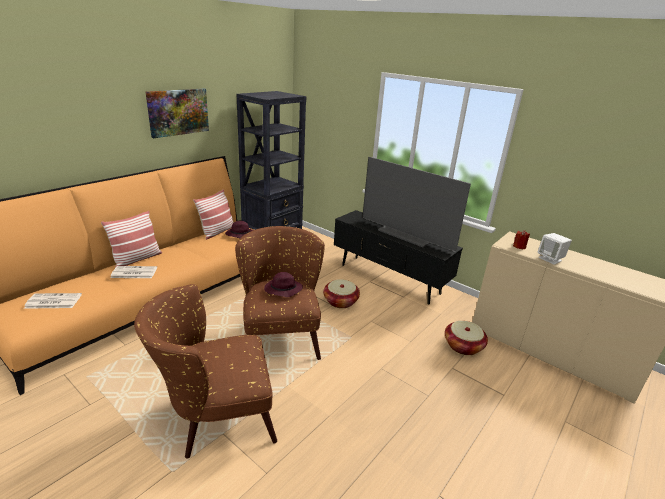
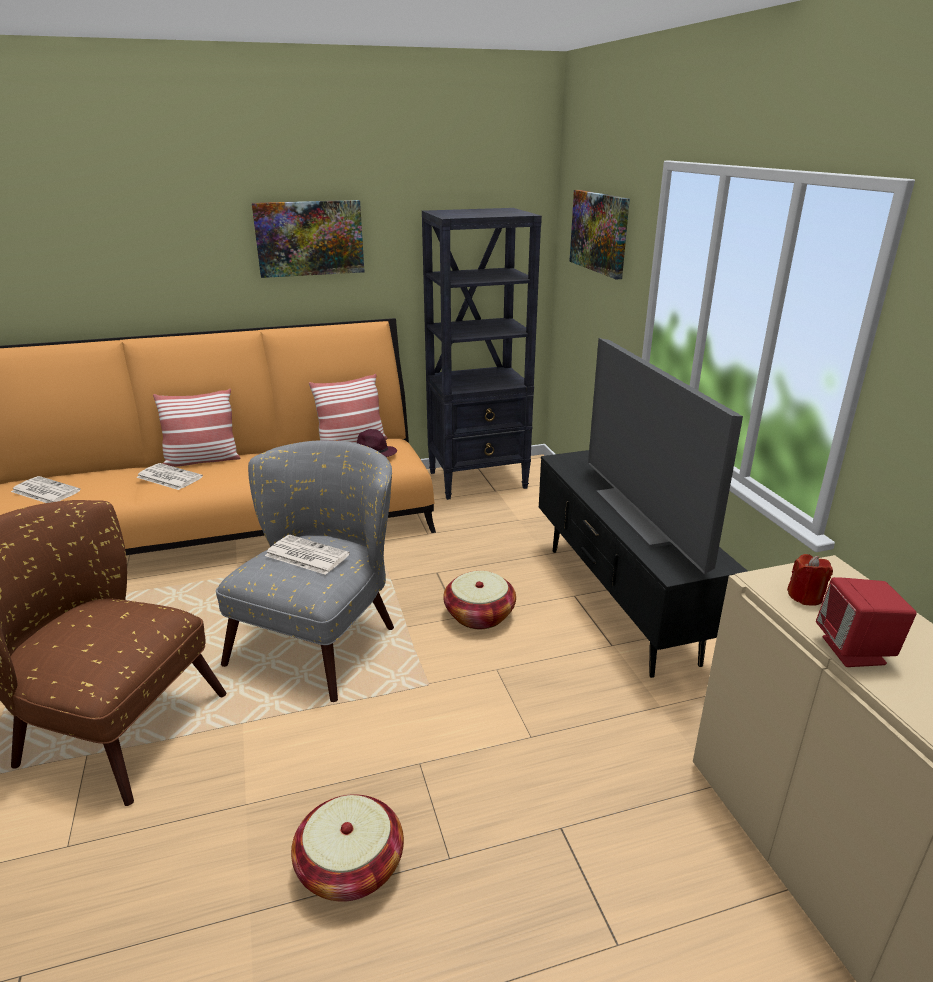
camera: 35 degrees right, 0 degrees up
(280, 334) = (323, 636): brown armchair -> grey armchair
(282, 290) = (305, 555): purple hat -> newspaper
(332, 104) = (599, 232): none -> picture
(463, 346) = (636, 793): basket -> basket (350, 866)
(550, 259) = (854, 651): white speaker -> red speaker

